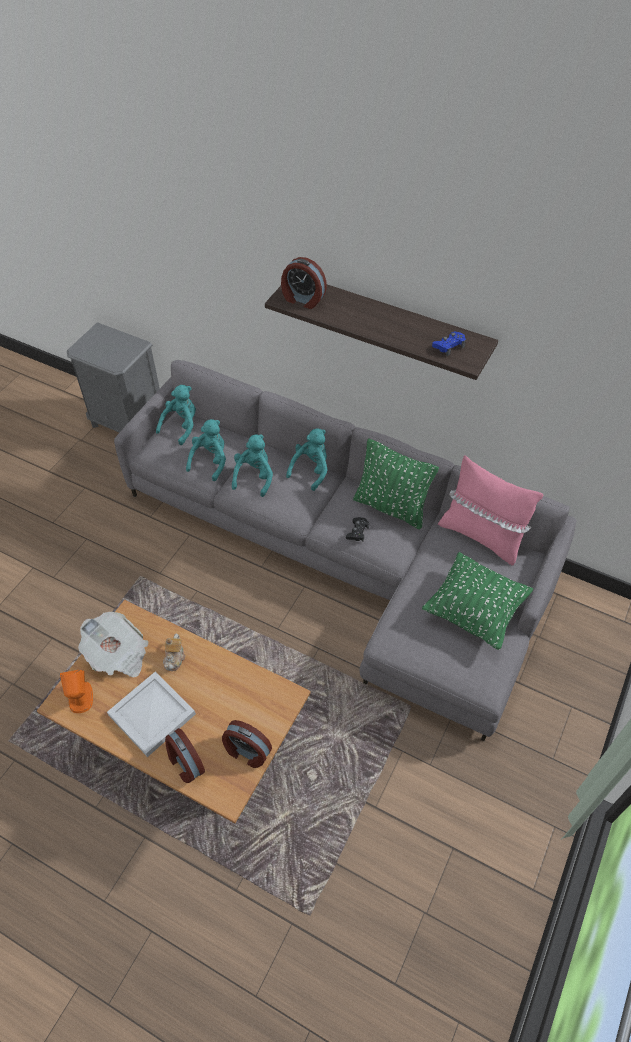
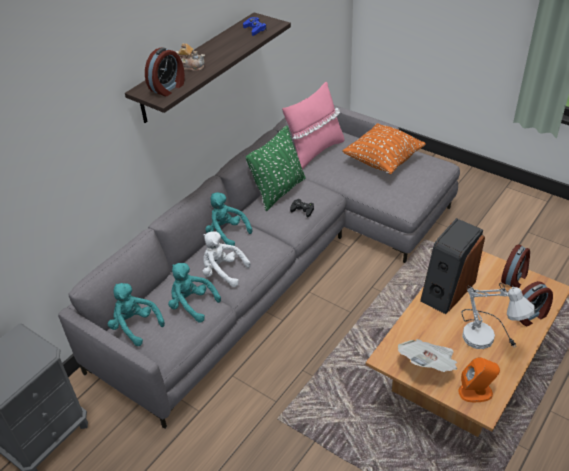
camera: 80 degrees left, 10 degrees down
(153, 714) = (488, 337): white tray -> white table lamp
(175, 658) = (431, 322): teapot -> teapot (191, 66)
(223, 675) = (447, 290): none -> speaker
(254, 477) = (223, 272): turquoise plush toy -> white plush toy
(474, 611) = (383, 161): green pillow -> orange pillow

